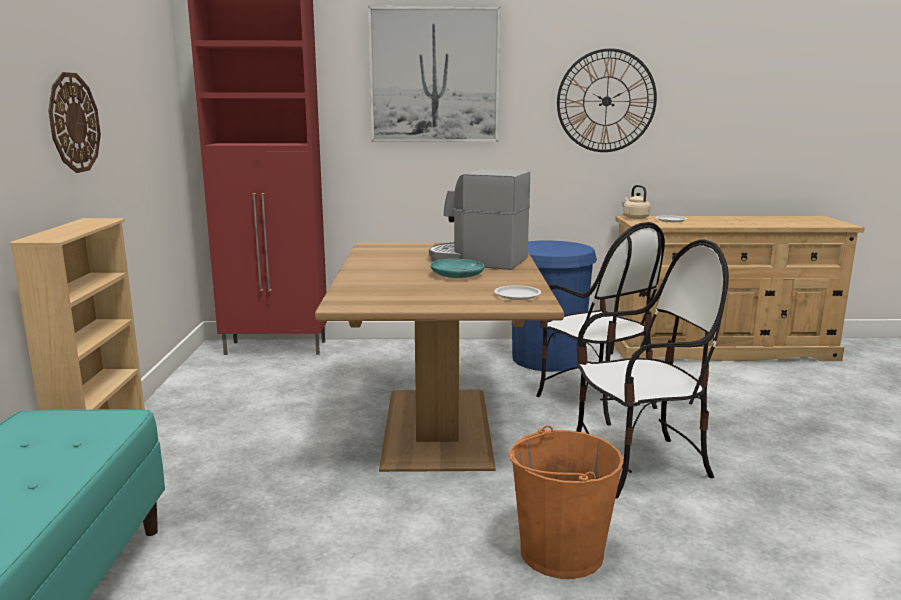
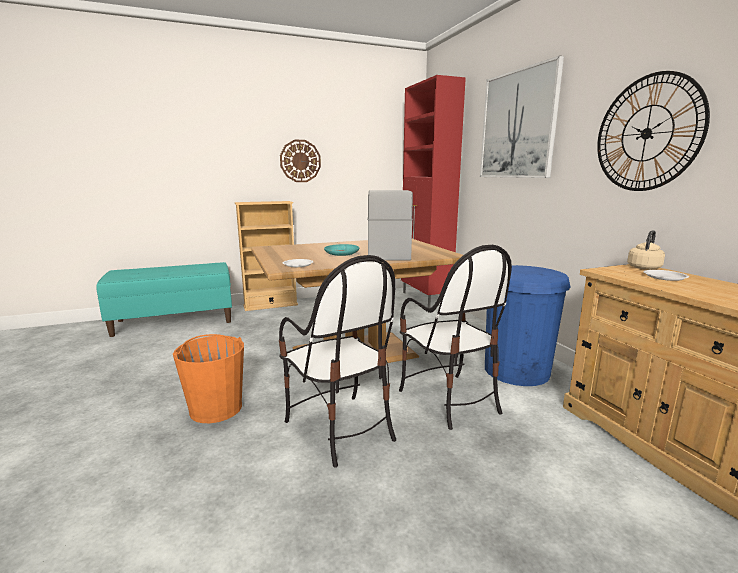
camera: 70 degrees right, 0 degrees up
(595, 400) = (449, 400): chair -> chair turned 60 degrees counterclockwise

